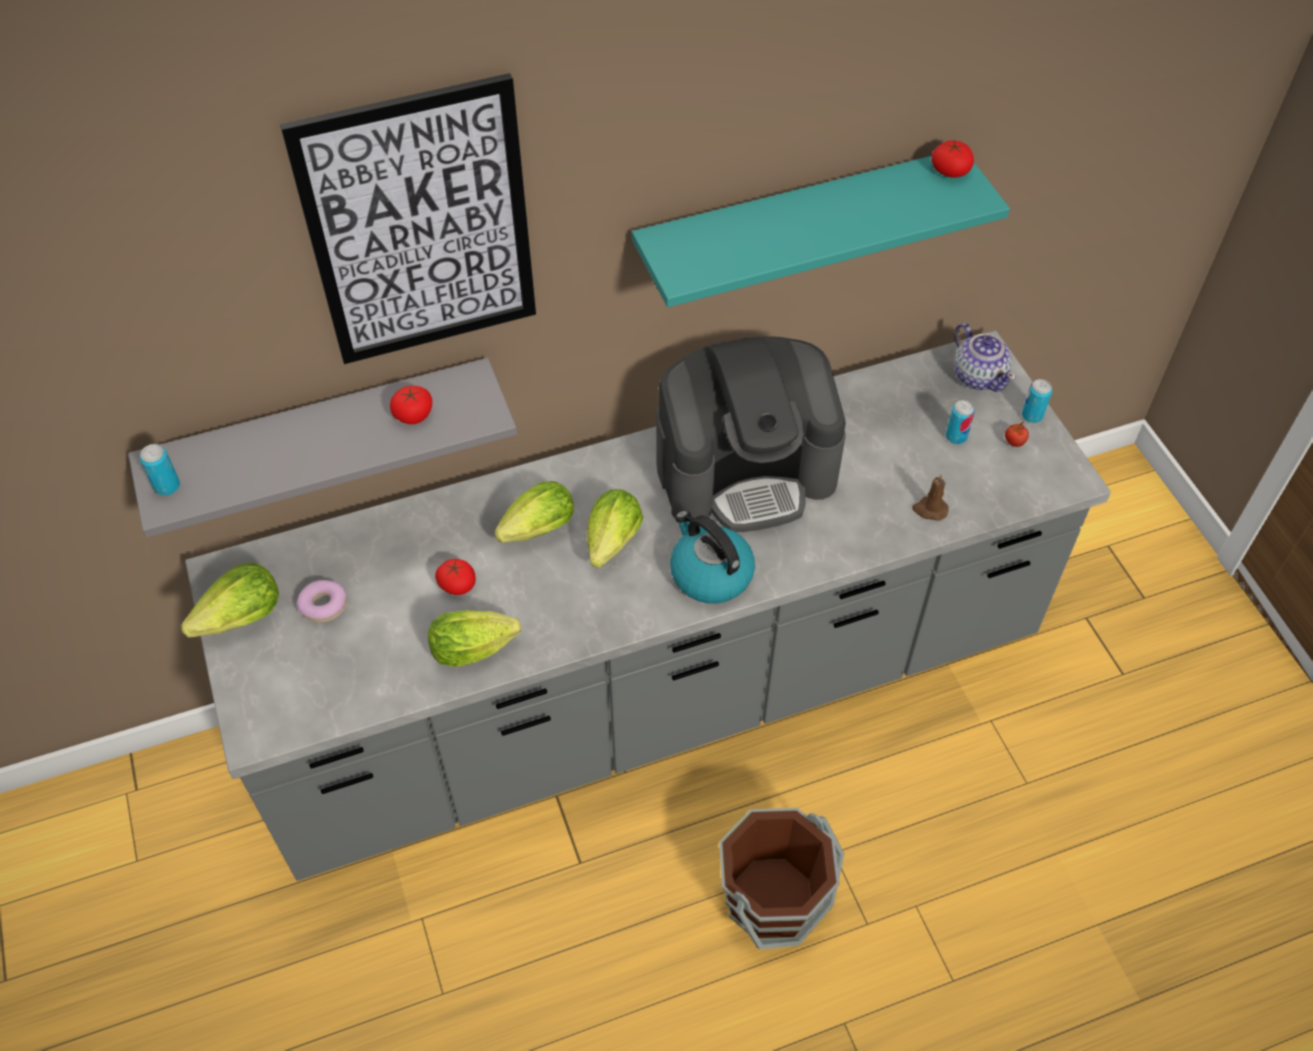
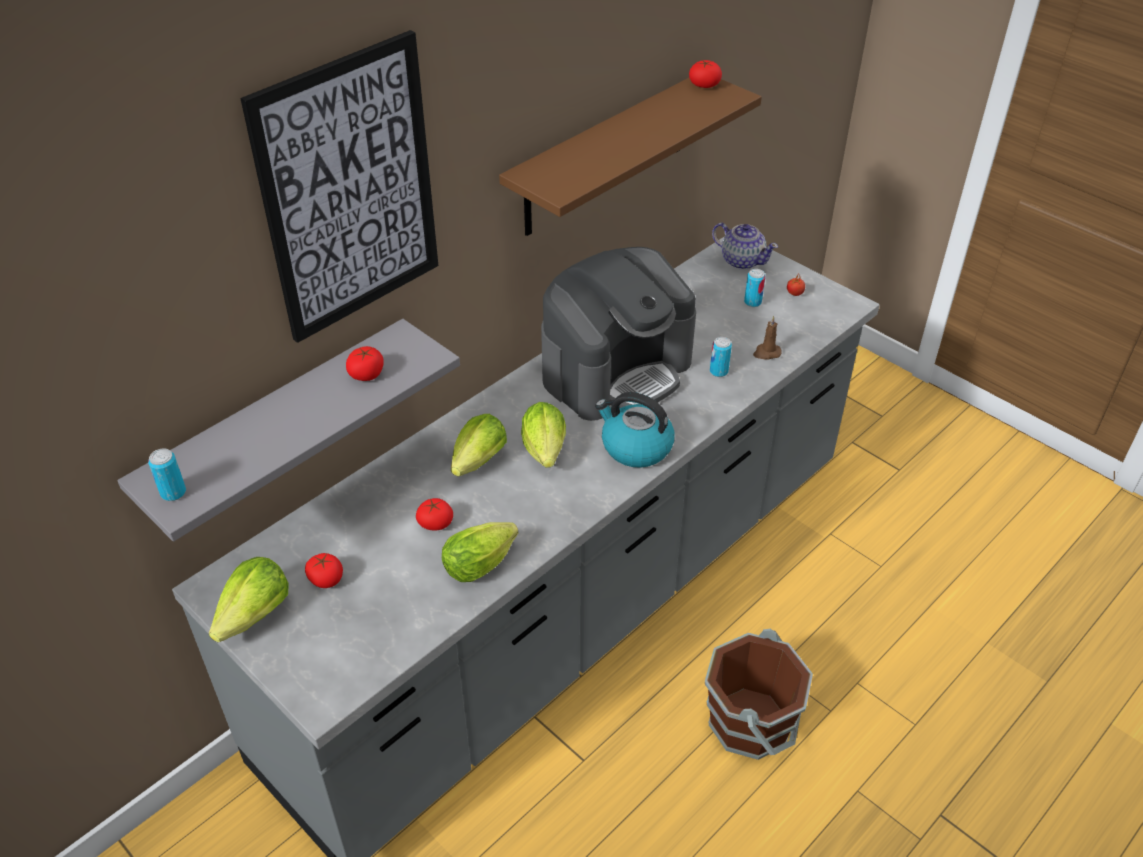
camera: 25 degrees left, 10 degrees down
(323, 605) = (326, 579): donut -> tomato
(797, 226) = (606, 155): turquoise shelf -> brown shelf
(1032, 415) = (795, 274): can -> can (718, 371)

